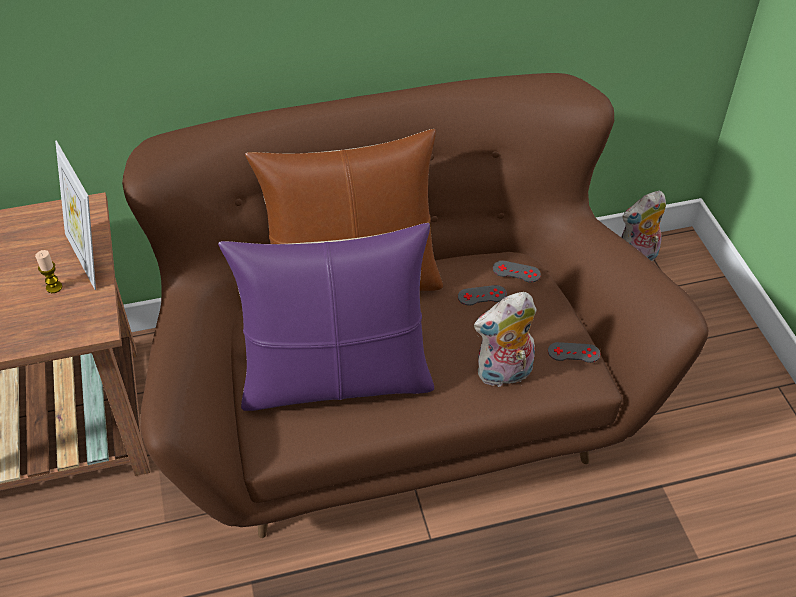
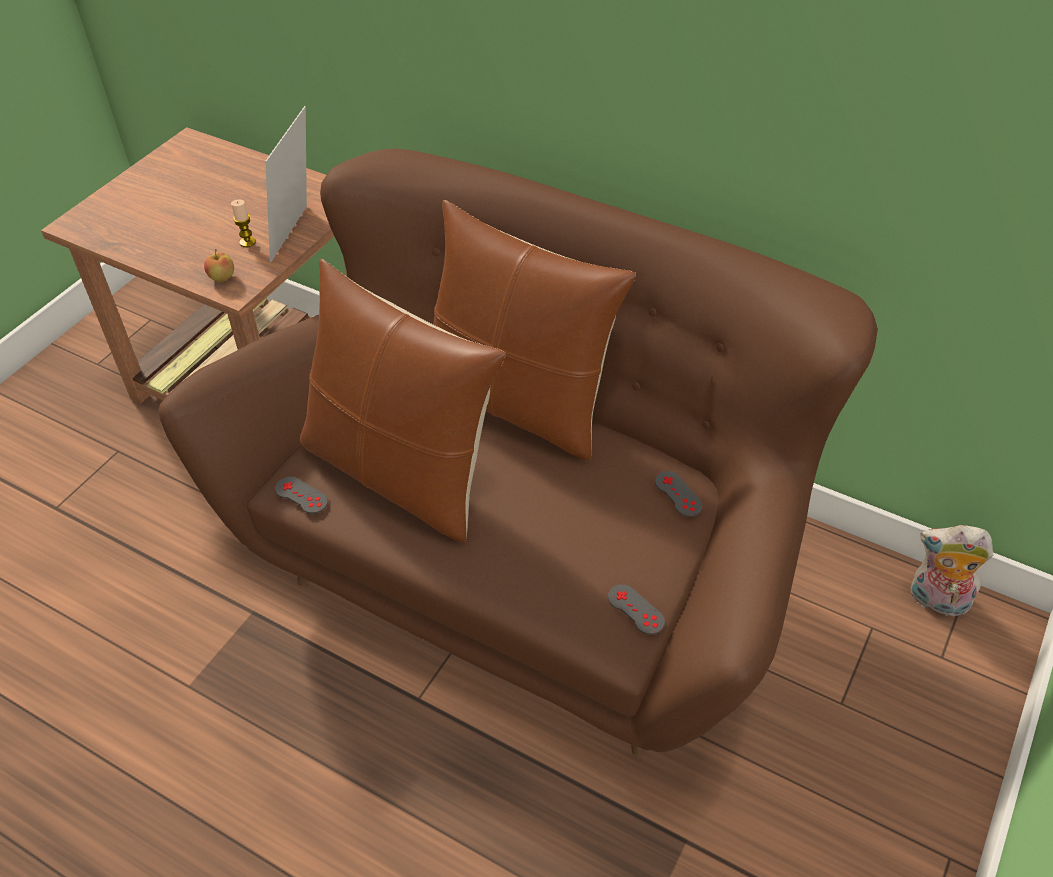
camera: 45 degrees right, 0 degrees up
(70, 325) = (222, 277): none -> apple
(336, 378) = (401, 472): purple pillow -> brown pillow
(482, 295) = (615, 492): grey game controller -> grey game controller (301, 495)
(504, 374) = (543, 578): plush toy -> none

